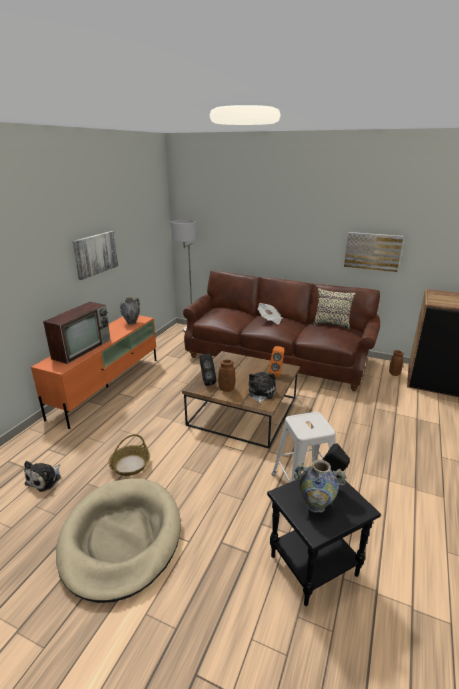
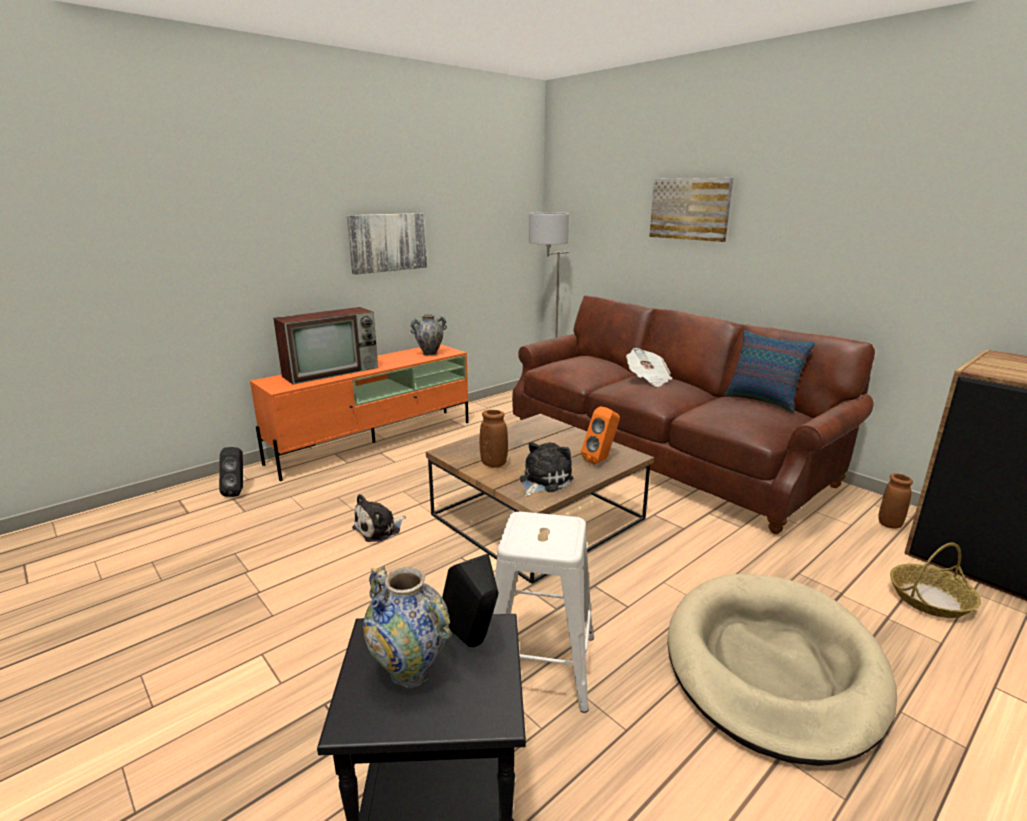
camera: 25 degrees right, 5 degrees down
(45, 479) = (194, 533): plush toy -> plush toy (379, 529)
(121, 538) = (201, 641): beige dog bed -> beige dog bed (772, 666)
(130, 464) = (308, 546): basket -> basket (930, 599)
(206, 382) = (473, 448): black speaker -> black speaker (237, 491)
(331, 324) = (762, 401): beige pillow -> blue pillow
(372, 251) = (871, 266): picture -> picture (690, 209)

